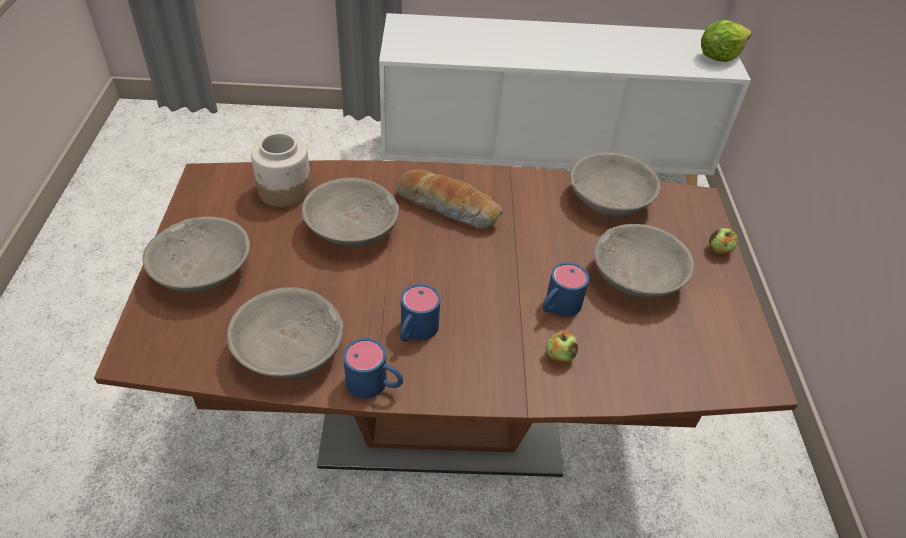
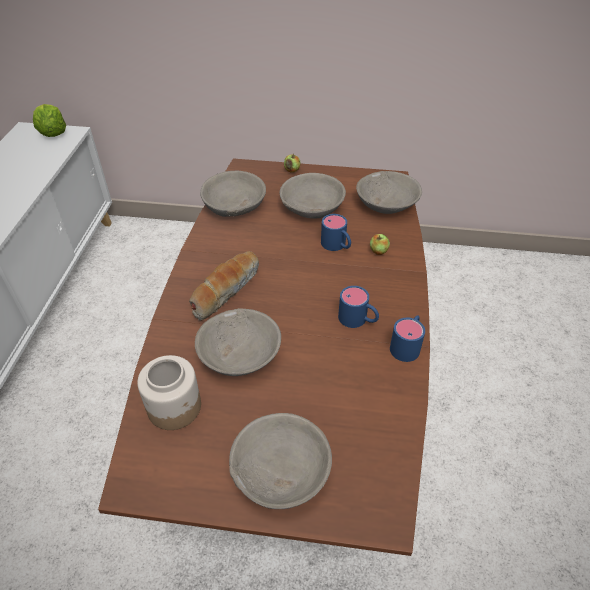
camera: 80 degrees left, 0 degrees up
(289, 349) = (376, 397): grey bowl -> grey bowl (386, 204)

